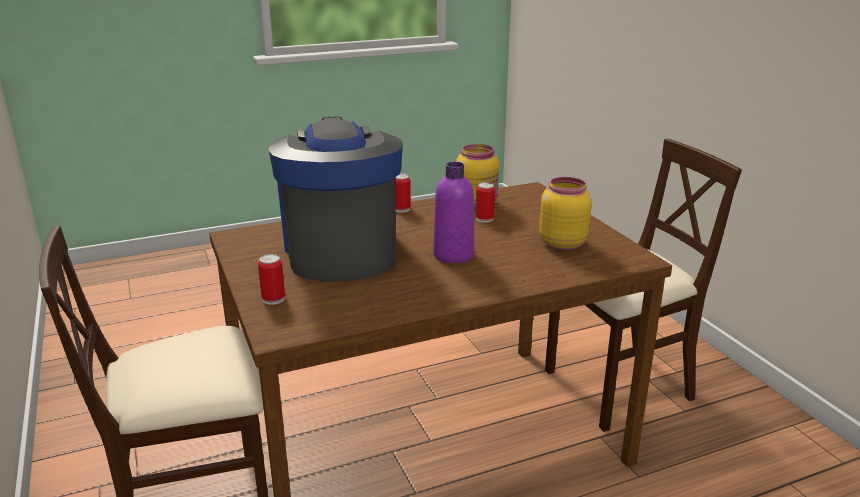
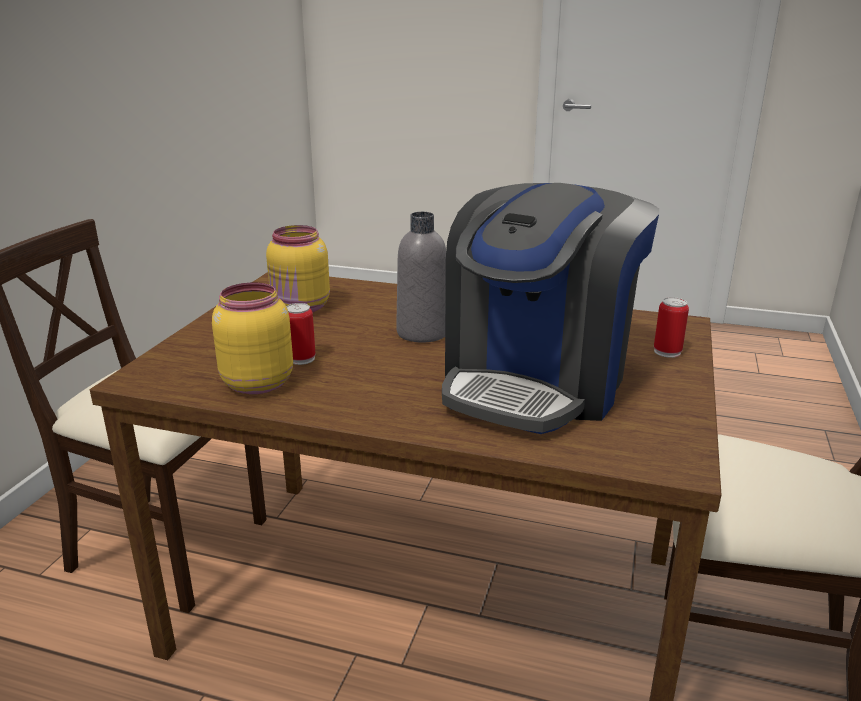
camera: 140 degrees left, 0 degrees up
(401, 209) = (365, 415): can -> none
(453, 255) = (422, 333): purple bottle -> grey bottle

